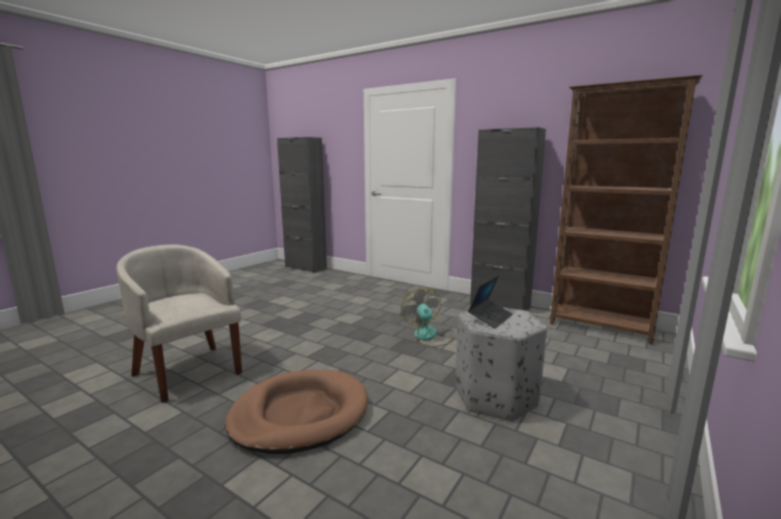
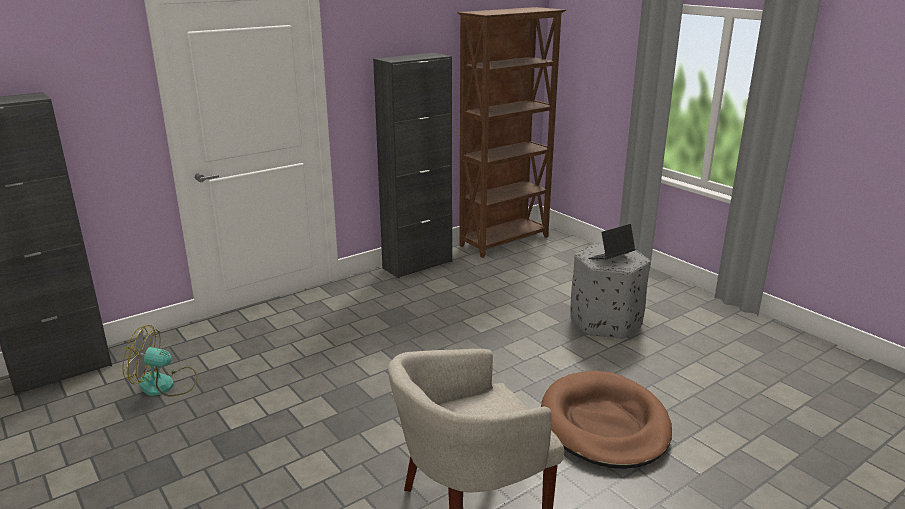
camera: 70 degrees left, 10 degrees up
(428, 337) = (473, 323): fan -> fan (165, 385)
(490, 318) = (611, 258): laptop -> laptop turned 90 degrees counterclockwise

